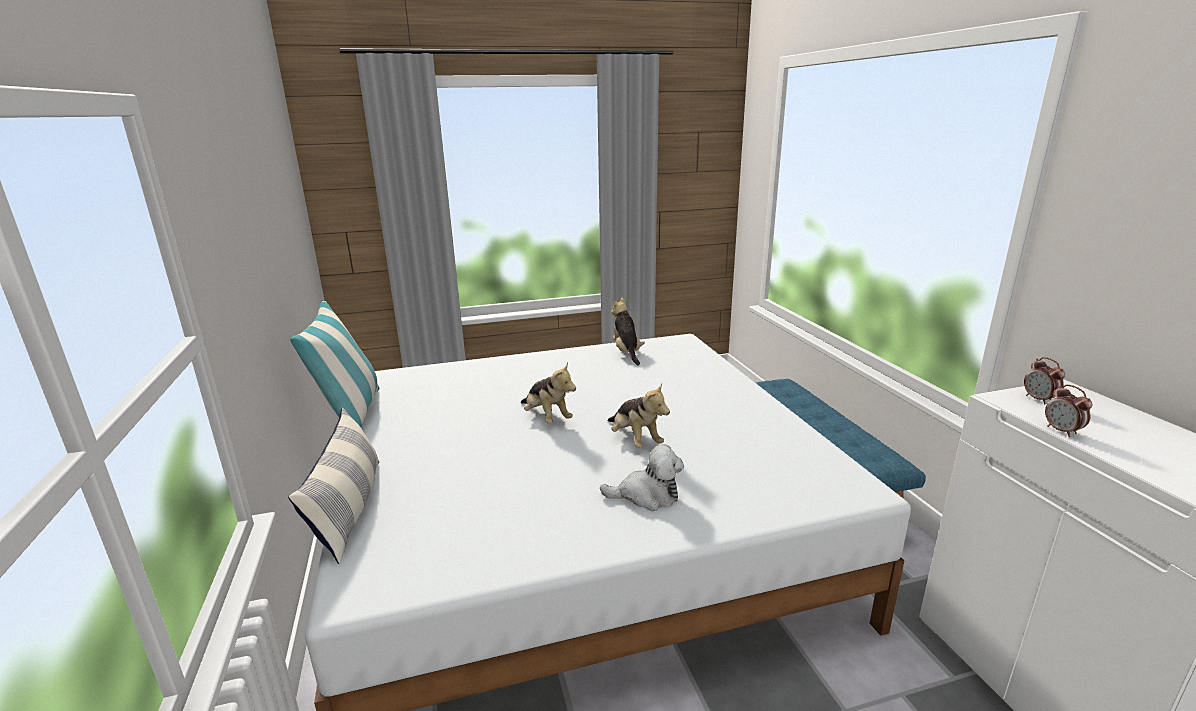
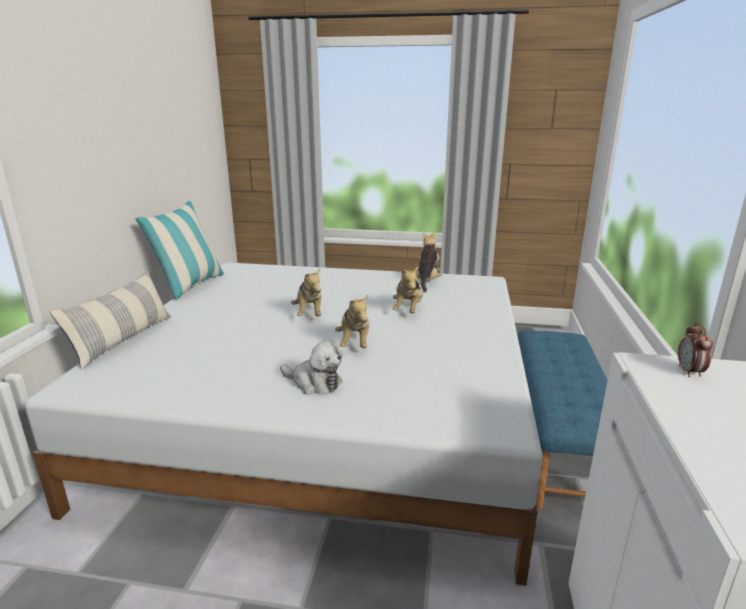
camera: 25 degrees right, 0 degrees up
(645, 389) = (408, 310): none -> plush toy
(1062, 431) = (664, 403): alarm clock -> none

